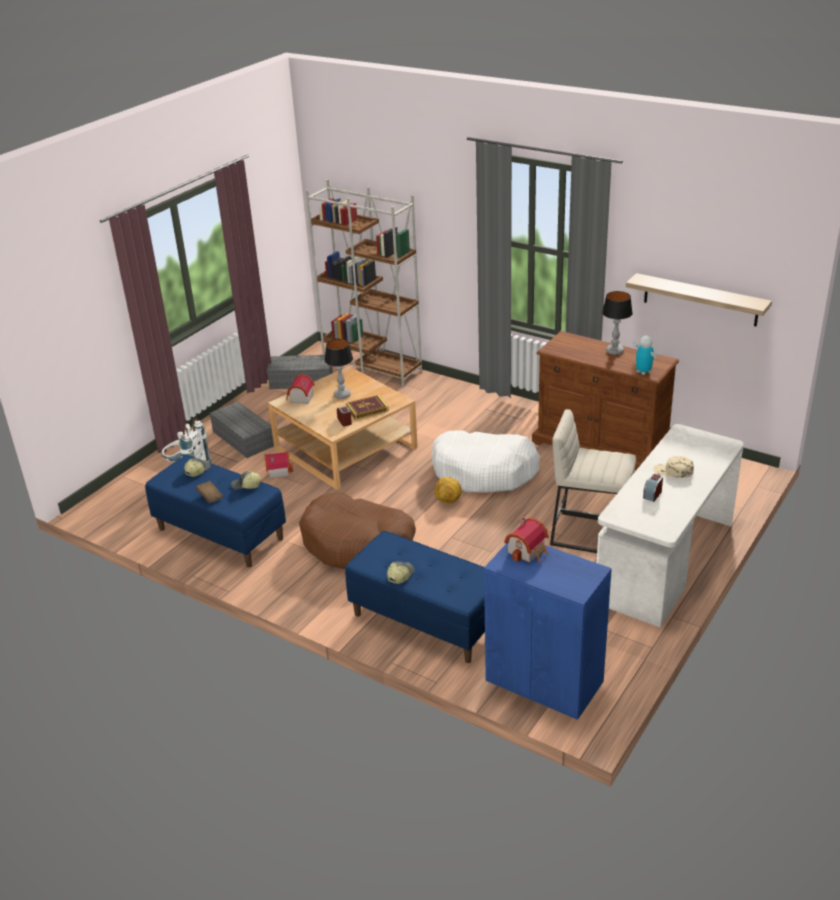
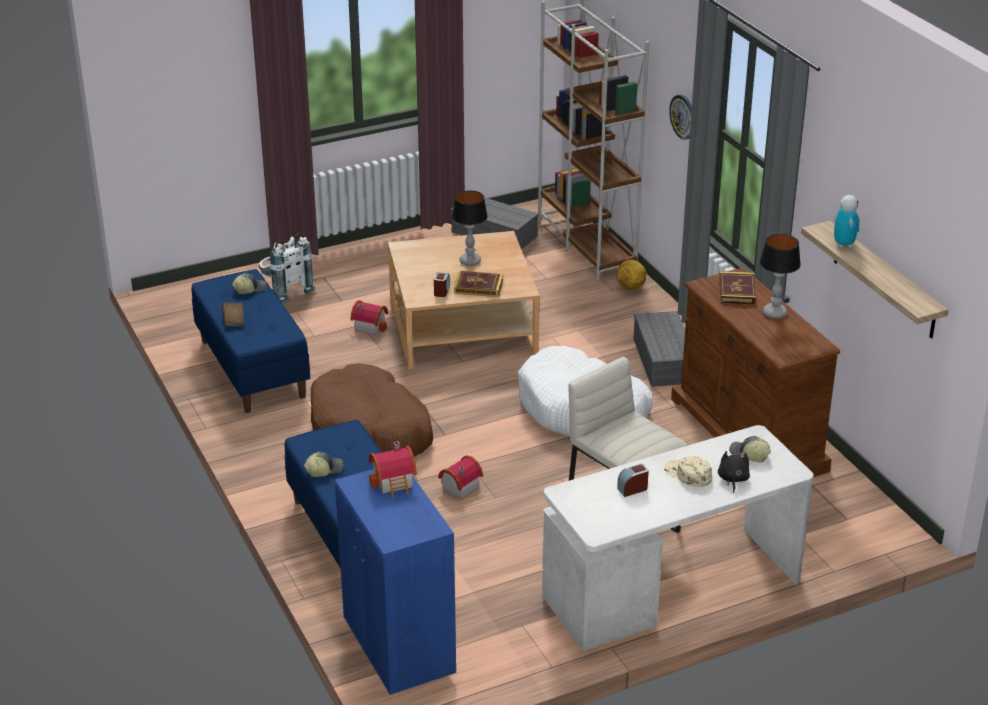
camera: 30 degrees right, 0 degrees up
(242, 438) = (370, 277): grey storage box -> grey storage box (662, 360)
(246, 485) = (278, 322): cap -> cap (749, 454)
(300, 398) = (423, 249): toy house -> toy house (458, 487)
(448, 501) = (508, 426): football -> football (630, 288)
(458, 242) = (683, 116): none -> wall clock
(575, 346) = (736, 291): none -> book
(643, 372) = (777, 349): toy robot -> toy robot (844, 244)
(702, 463) = (733, 479): none -> black plush toy

